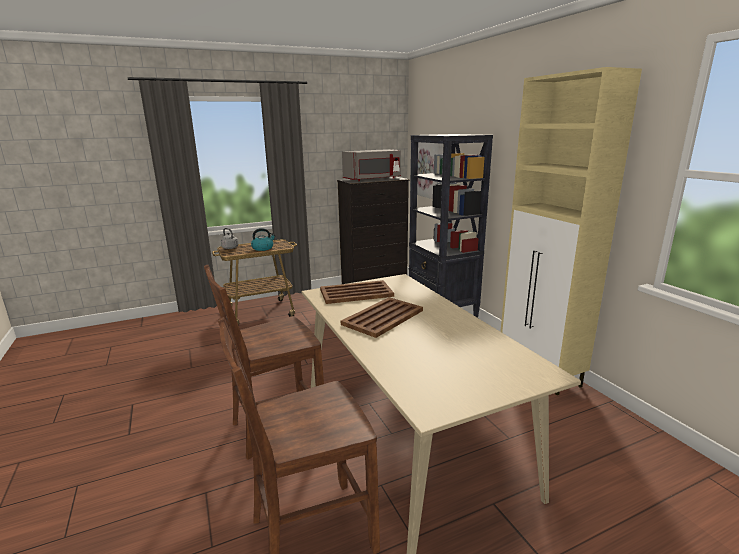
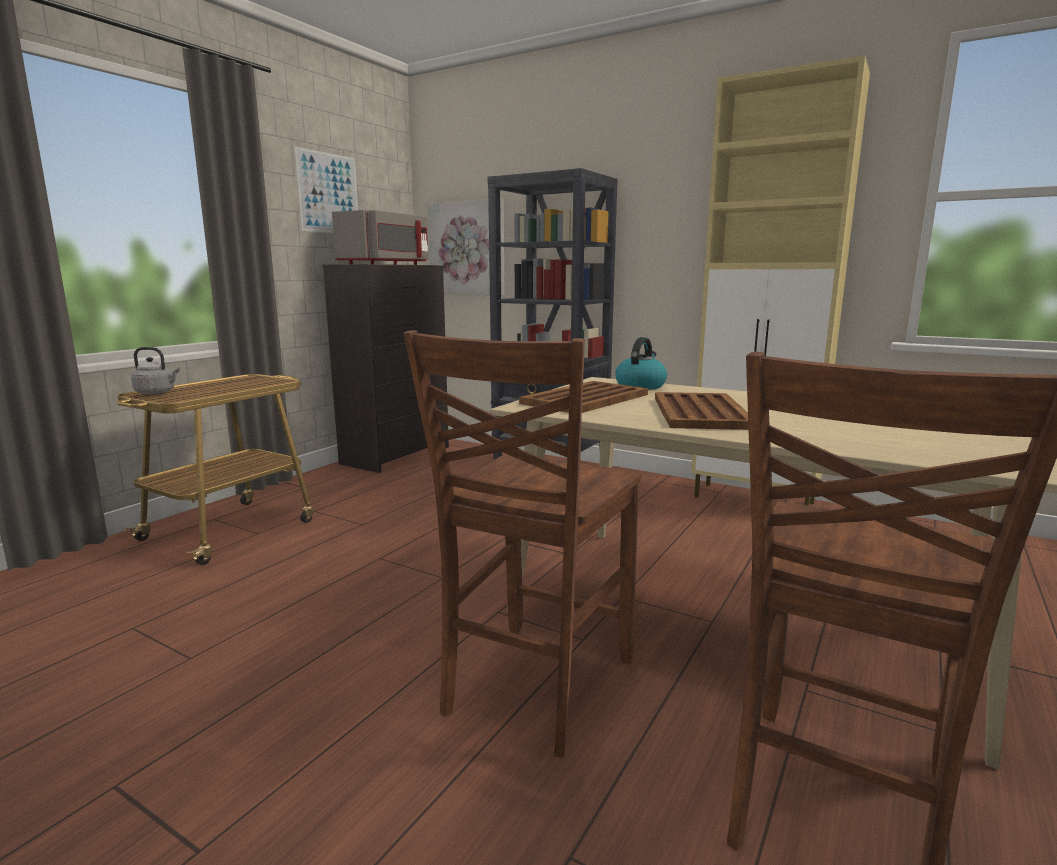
camera: 35 degrees left, 5 degrees down
(263, 248) = (237, 386): kettle -> kettle (640, 386)
(345, 139) = (328, 193): none -> picture

